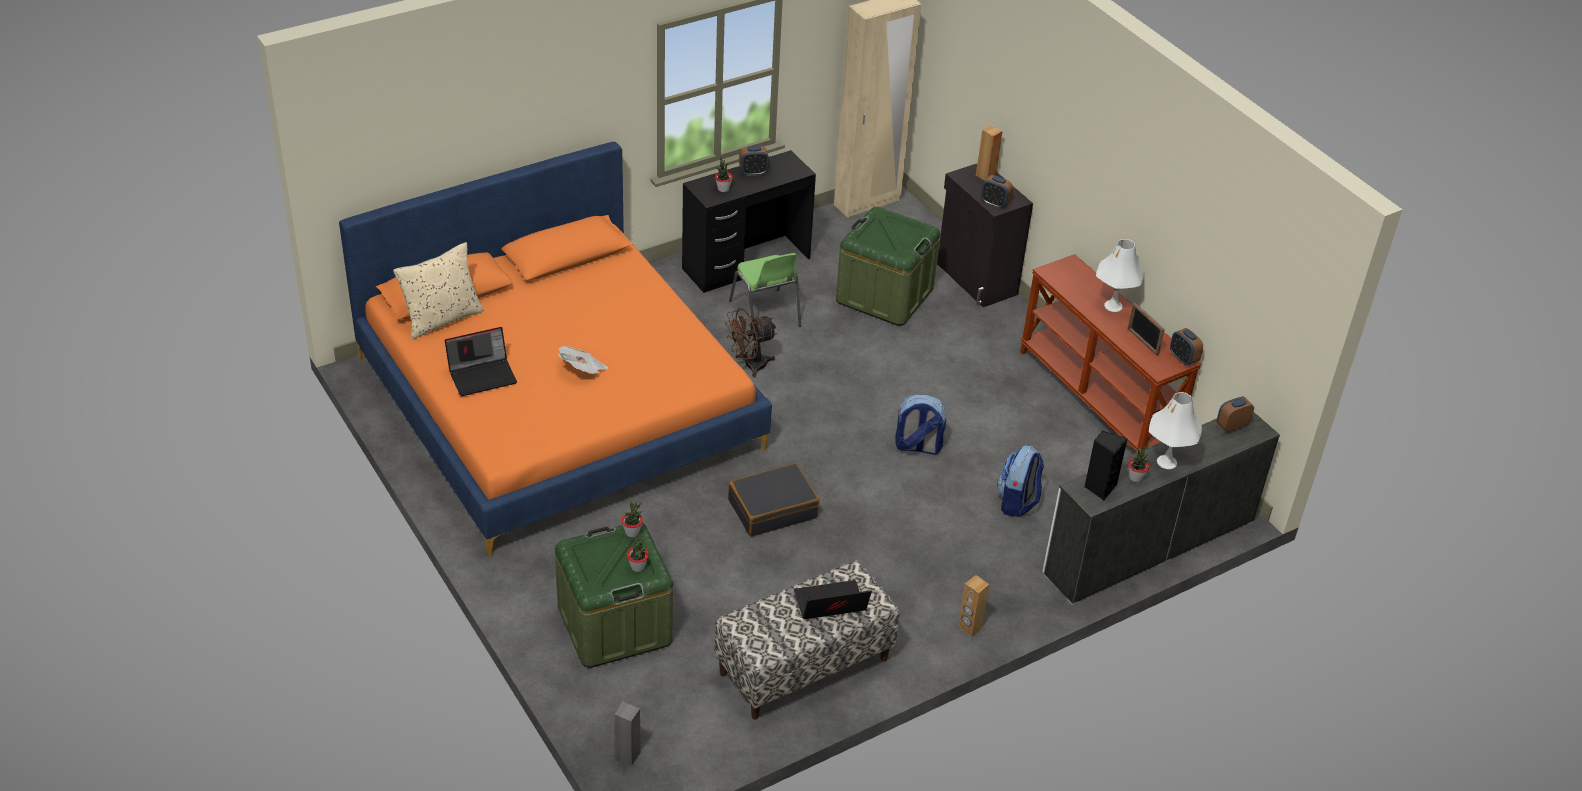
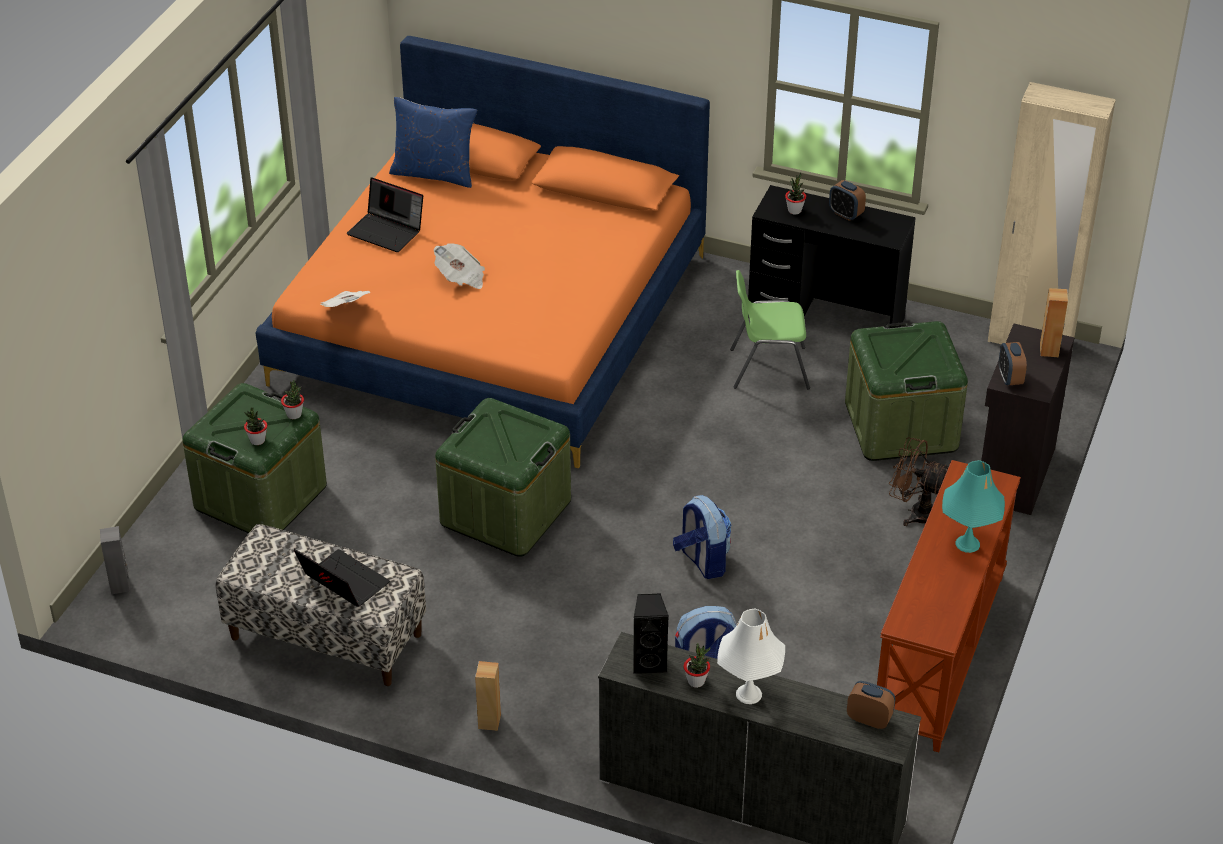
camera: 55 degrees right, 0 degrees up
(442, 318) = (434, 173): beige pillow -> blue pillow
(549, 442) = (346, 309): none -> newspaper
(749, 365) = (682, 397): brown fan -> brown fan (916, 513)
(765, 314) = (768, 368): green chair -> green chair turned 60 degrees clockwise
(772, 509) = (505, 512): black suitcase -> green storage box
(1113, 306) = (968, 544): white table lamp -> turquoise table lamp
(1142, 342) = (934, 592): picture frame -> none
(1183, 358) = (945, 635): alarm clock -> none

